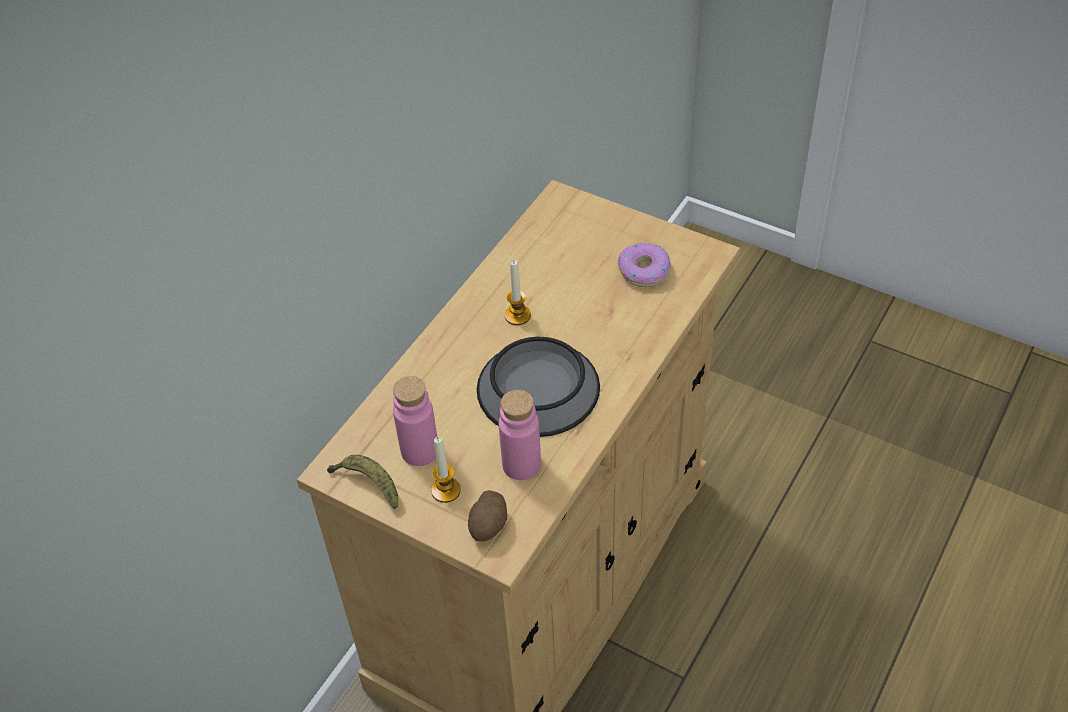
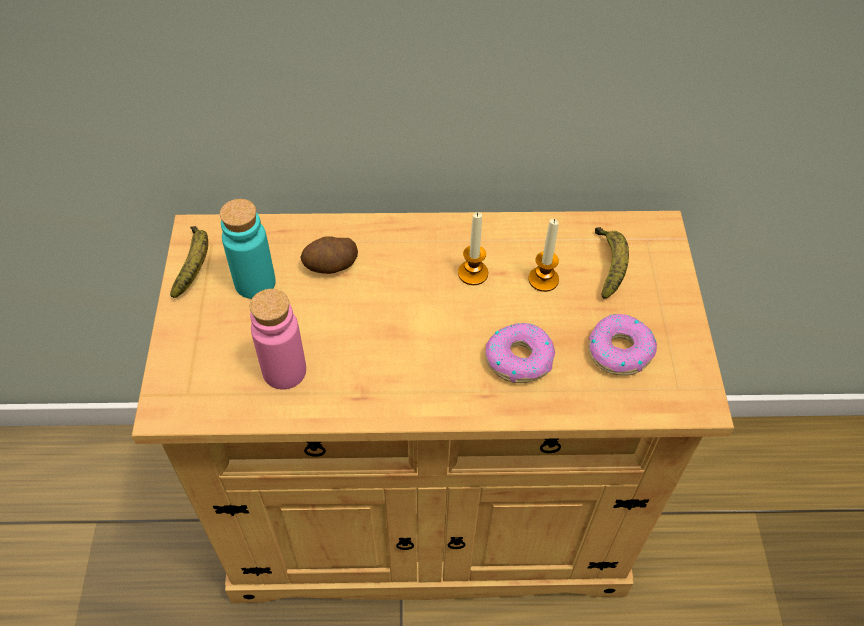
camera: 55 degrees right, 5 degrees up
(420, 451) = (255, 283): pink bottle -> turquoise bottle
(446, 490) = (219, 326): candle -> candle (543, 279)
(489, 525) = (195, 381): potato -> potato (331, 266)
(538, 387) = (391, 336): bowl -> none
(570, 240) = (609, 266): none -> banana
(611, 325) = (519, 358): none -> donut

